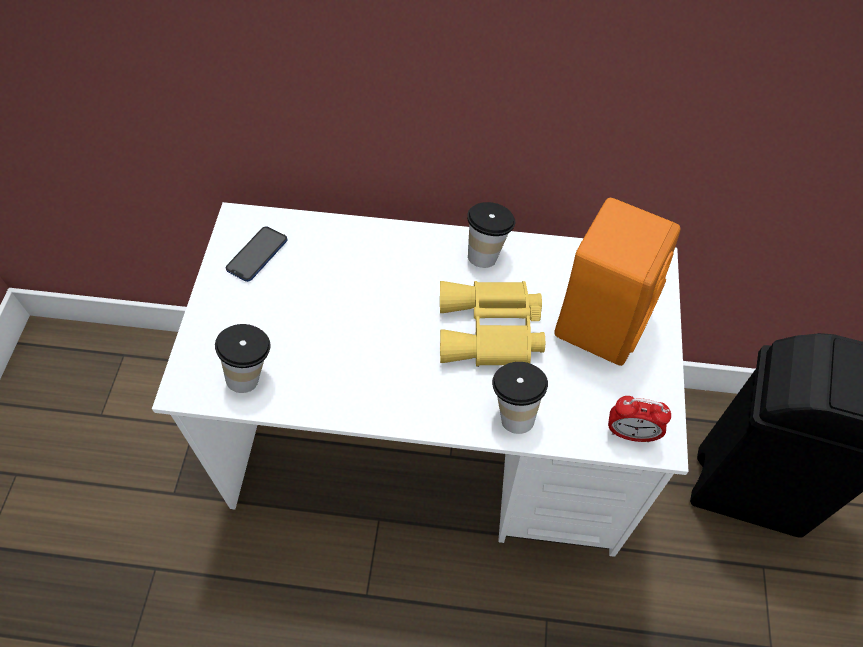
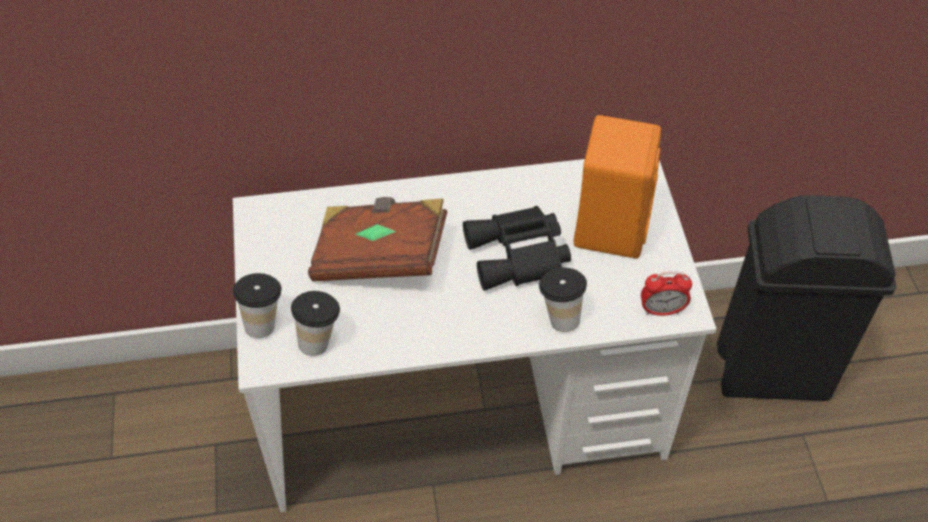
camera: 15 degrees left, 5 degrees down
(257, 255) = (284, 237): phone -> none
(345, 298) = (380, 256): none -> brown book
(486, 253) = (493, 190): cup -> cup (264, 321)
(491, 332) = (519, 256): yellow binoculars -> black binoculars

